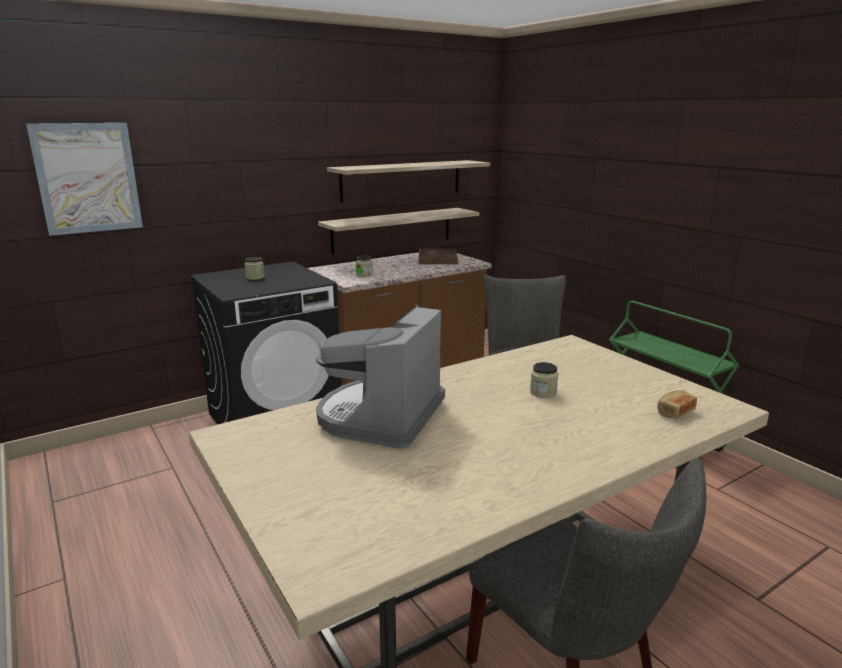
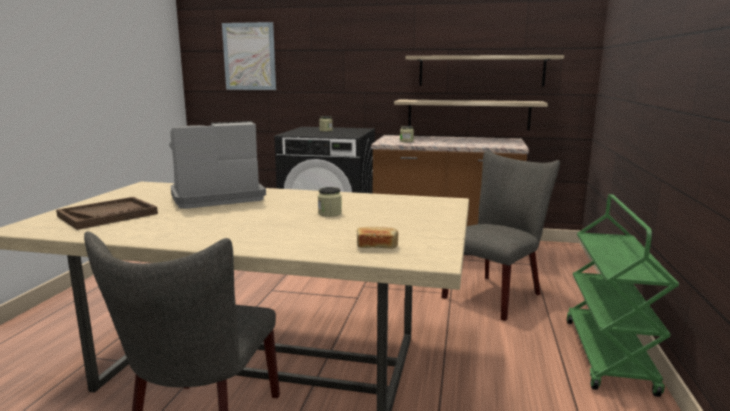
camera: 45 degrees right, 5 degrees down
(437, 258) = (493, 141): brown tray -> brown tray (108, 215)

